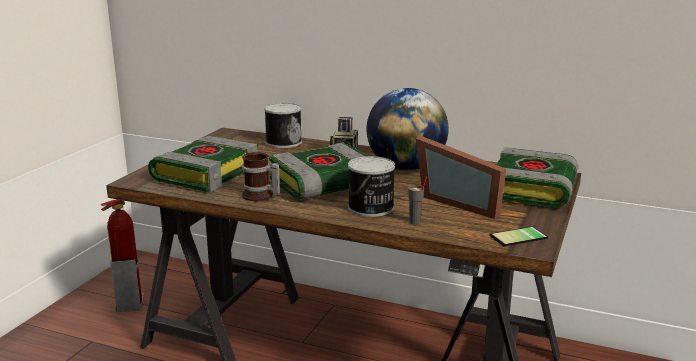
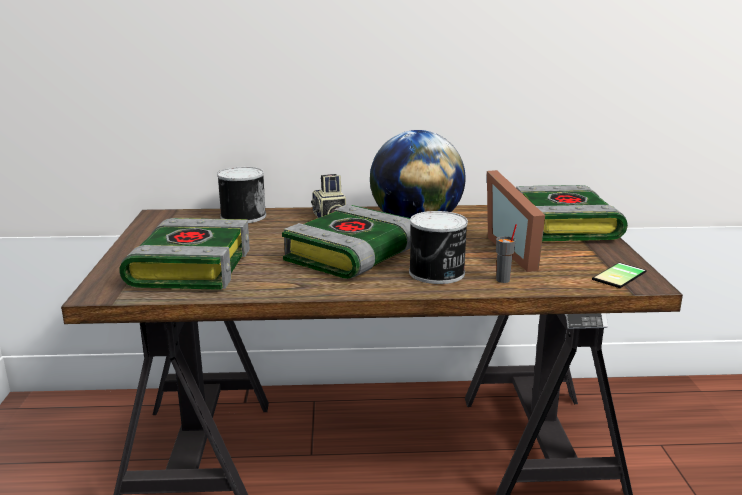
camera: 25 degrees left, 0 degrees up
(129, 304) = (50, 467): fire extinguisher -> none
(259, 196) = (293, 283): mug -> none
(461, 202) = (519, 250): picture frame -> picture frame turned 60 degrees clockwise

